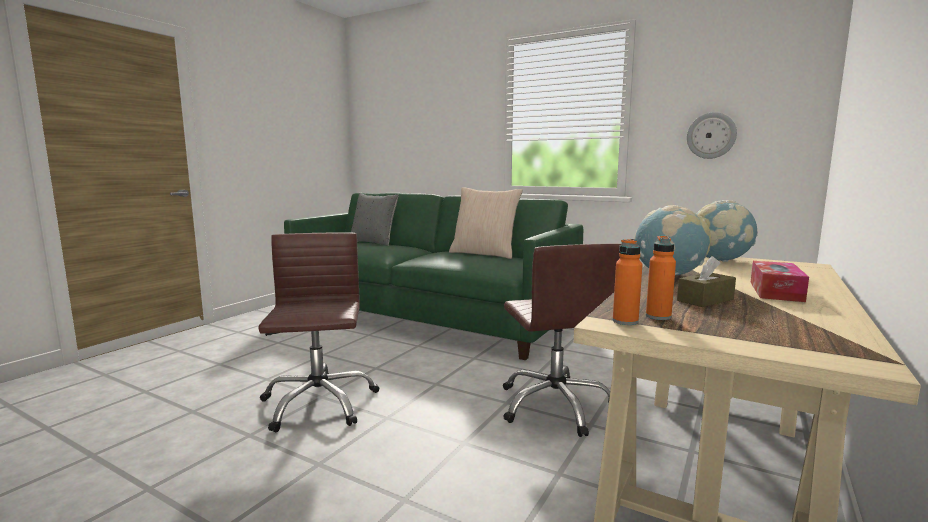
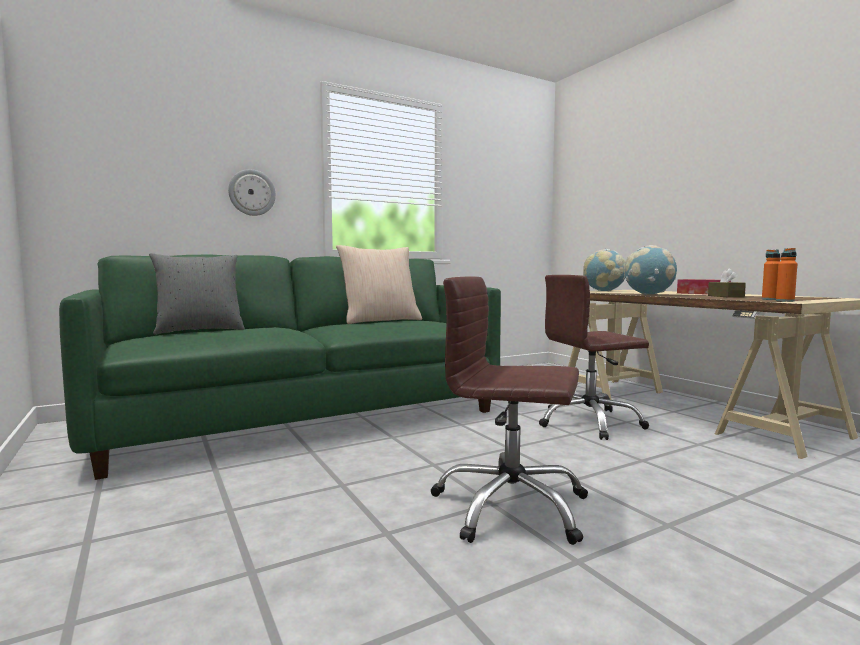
camera: 60 degrees left, 5 degrees down
(556, 405) = (589, 422): brown office chair -> brown office chair turned 150 degrees clockwise
(711, 135) = (495, 211): wall clock -> wall clock (252, 192)

